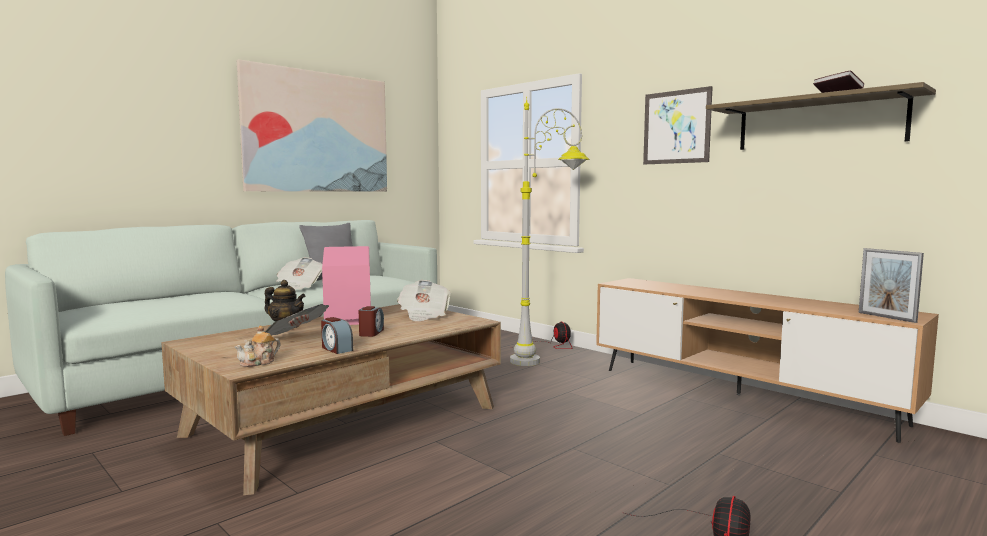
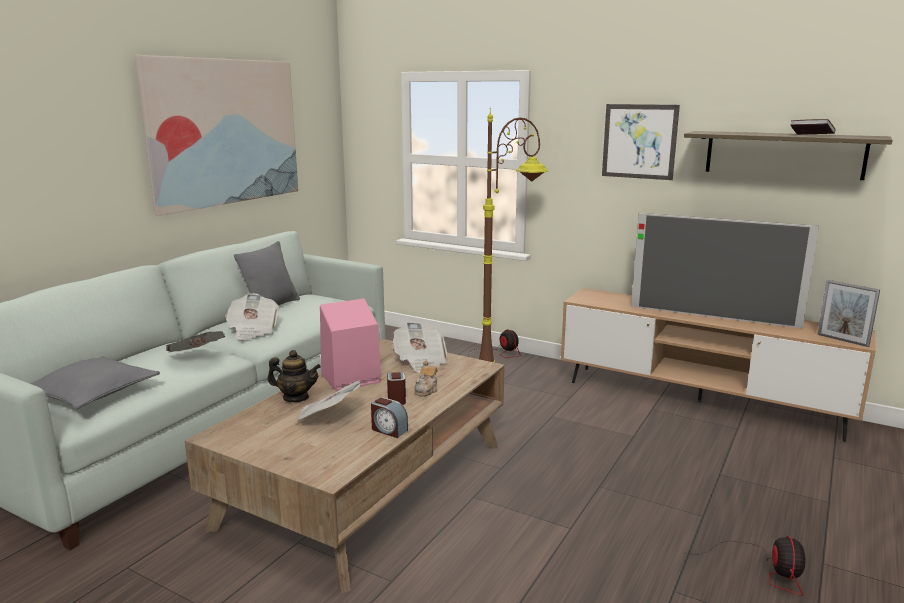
camera: 15 degrees left, 10 degrees up
(123, 307) = (93, 394): none -> grey pillow
(230, 296) = (197, 357): none -> newspaper
(259, 362) = (333, 462): teapot -> teapot (427, 390)
(548, 359) = (506, 373): grey floor lamp -> brown floor lamp
(746, 297) = (712, 316): none -> television

